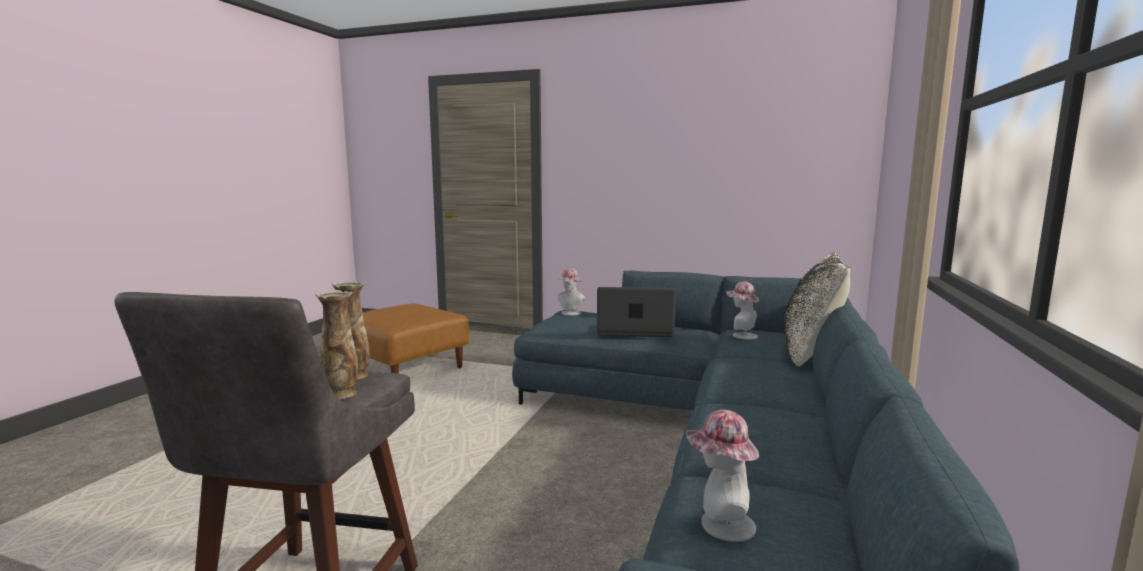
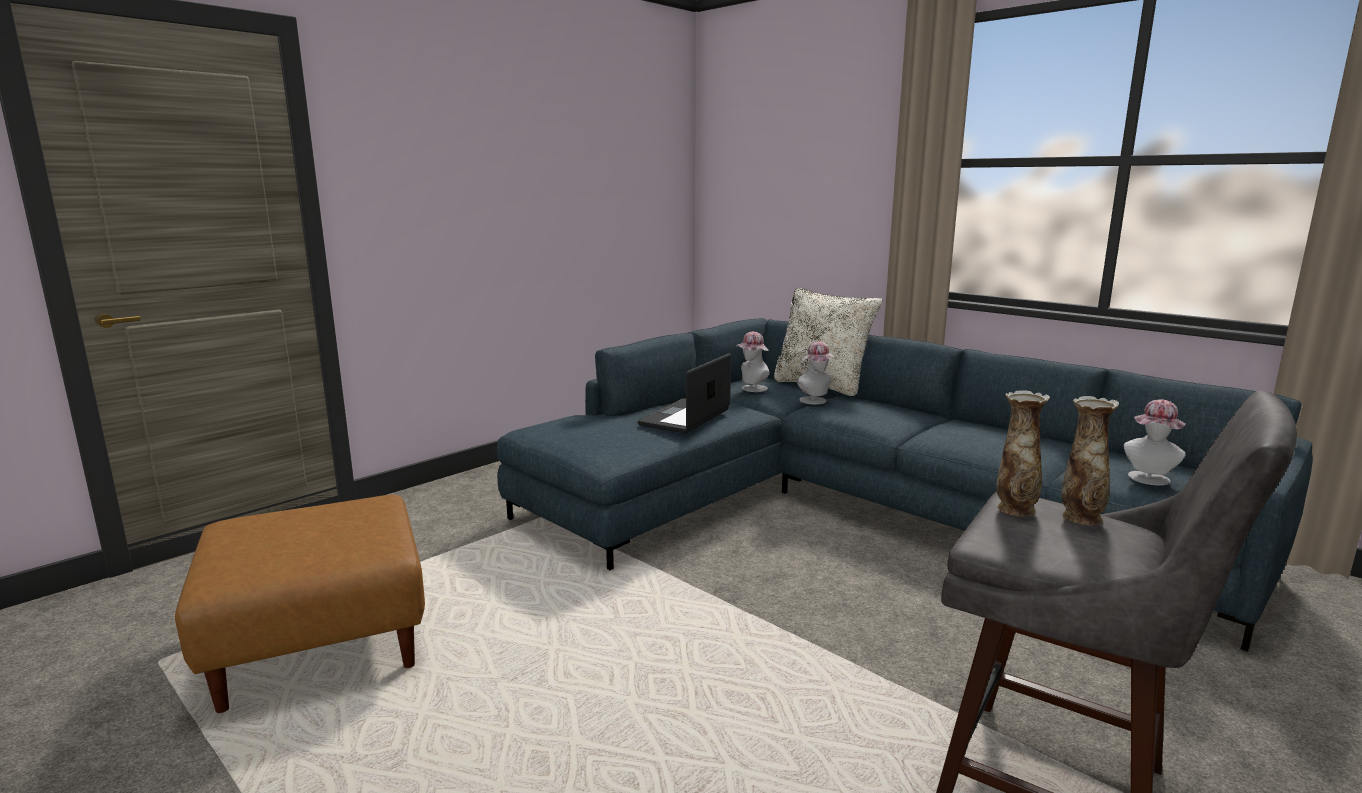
camera: 65 degrees left, 5 degrees up
(570, 313) = (552, 429): hat -> hat (816, 401)

